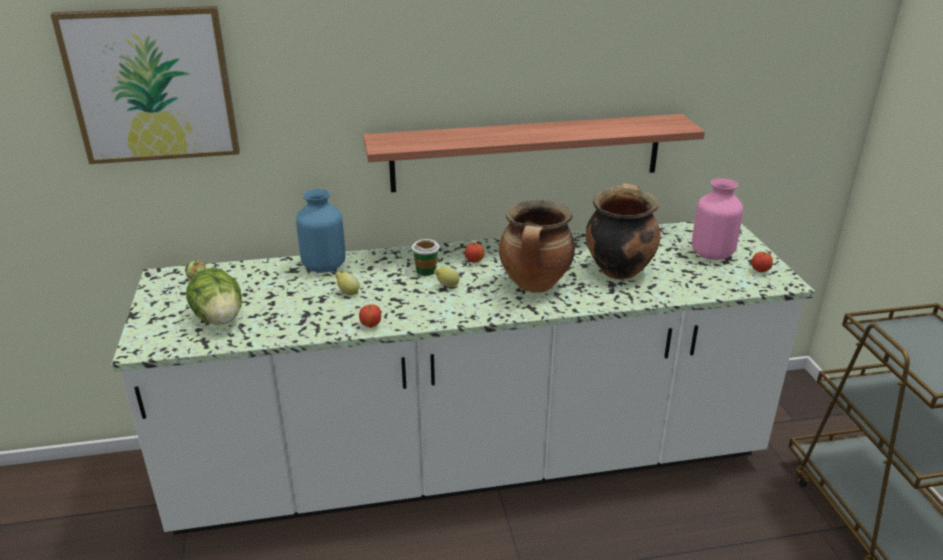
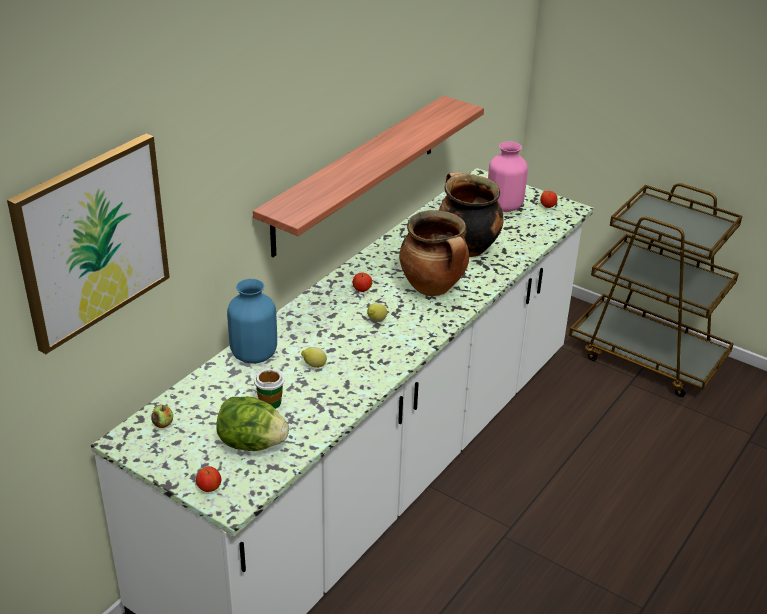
camera: 45 degrees left, 5 degrees up
(371, 325) = (375, 381): apple -> apple (209, 488)
(426, 270) = (340, 316): cup -> cup (270, 402)

